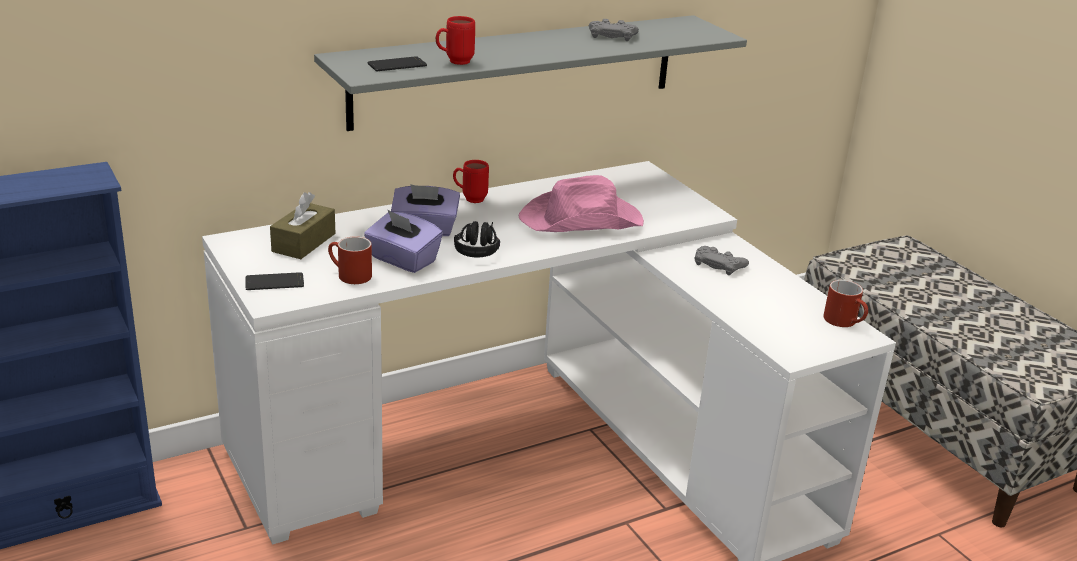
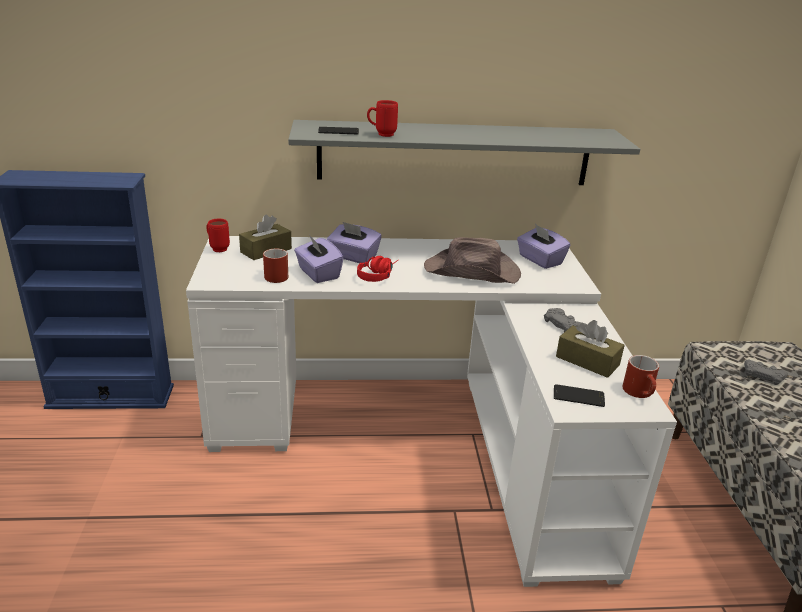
camera: 25 degrees right, 0 degrees up
(274, 282) = (222, 271): phone -> phone (578, 396)
(469, 199) = (404, 243): red mug -> red mug (217, 248)
(478, 247) = (378, 275): black headphones -> red headphones
(582, 221) = (472, 272): pink hat -> brown hat
(612, 35) = (527, 133): grey game controller -> grey game controller (763, 375)
(643, 191) = (540, 260): none -> purple tissue box
(772, 300) = (587, 361): none -> brown tissue box

